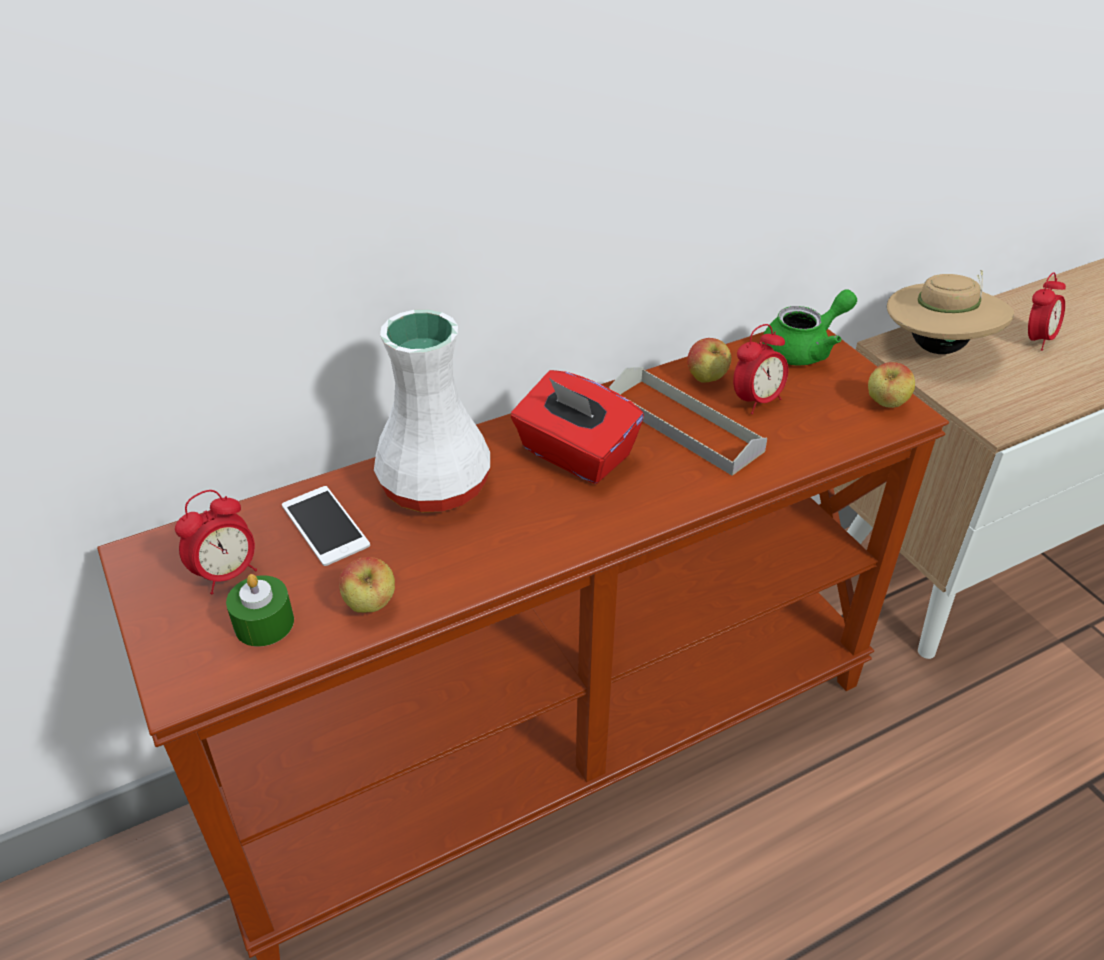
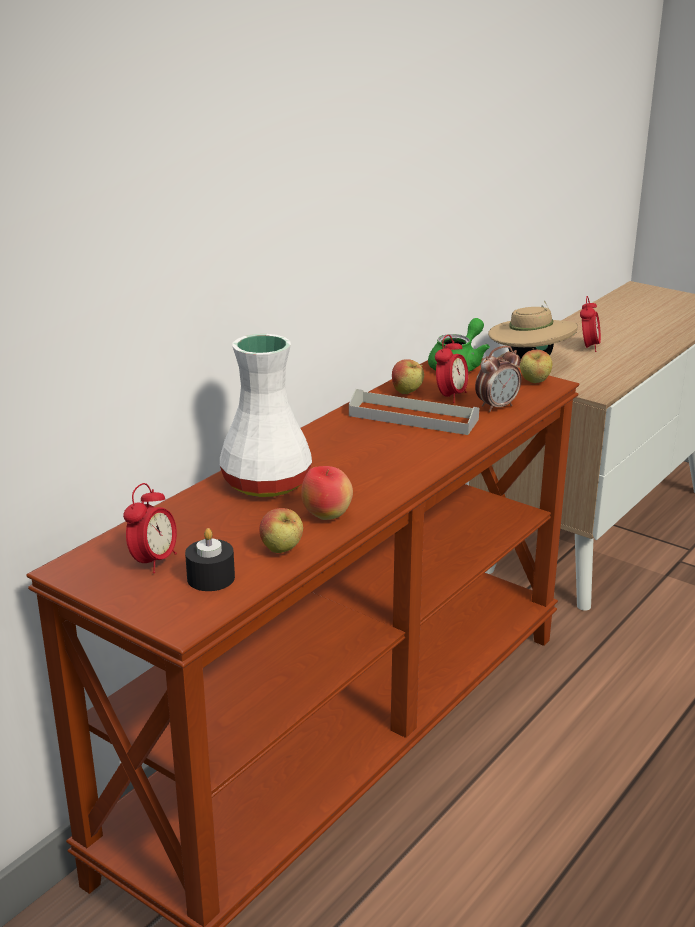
camera: 25 degrees left, 15 degrees down
(264, 623) = (211, 578): green candle -> black candle
(325, 525) = (204, 520): phone -> none
(462, 564) = (327, 516): none -> apple
(574, 454) = (352, 447): red tissue box -> none
(804, 435) = (497, 407): none -> alarm clock

